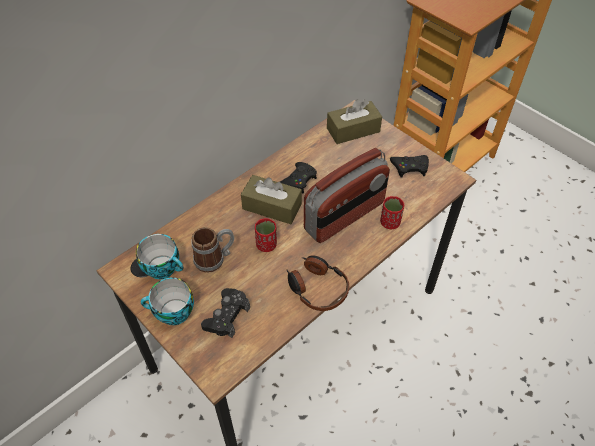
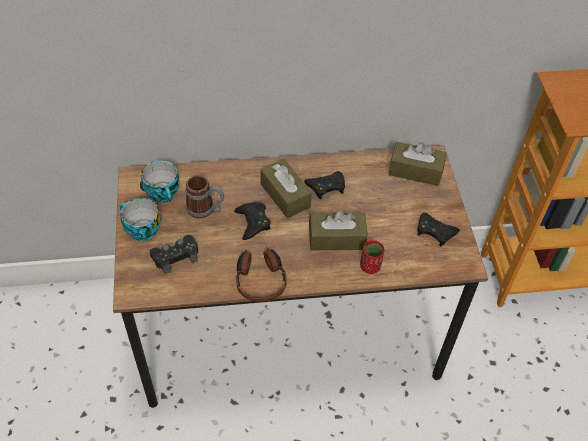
camera: 35 degrees right, 0 degrees up
(266, 245) = (253, 222): red cup -> black game controller
(345, 216) = (336, 238): radio -> brown tissue box

